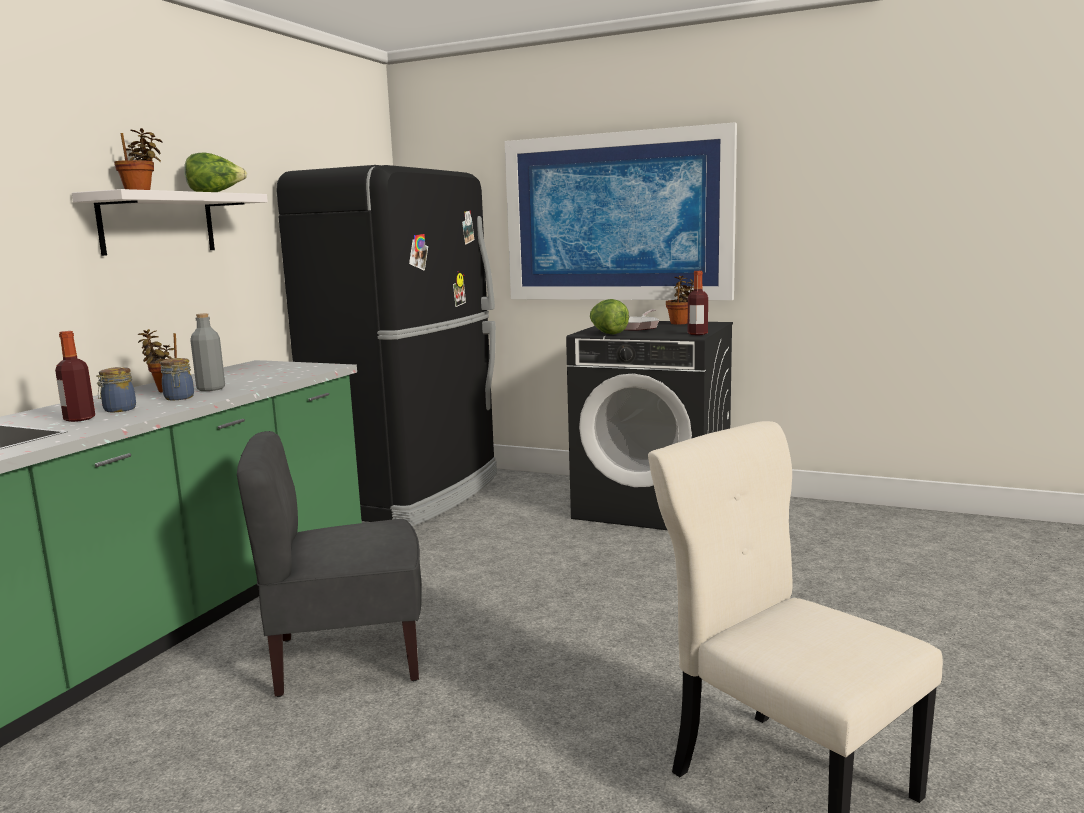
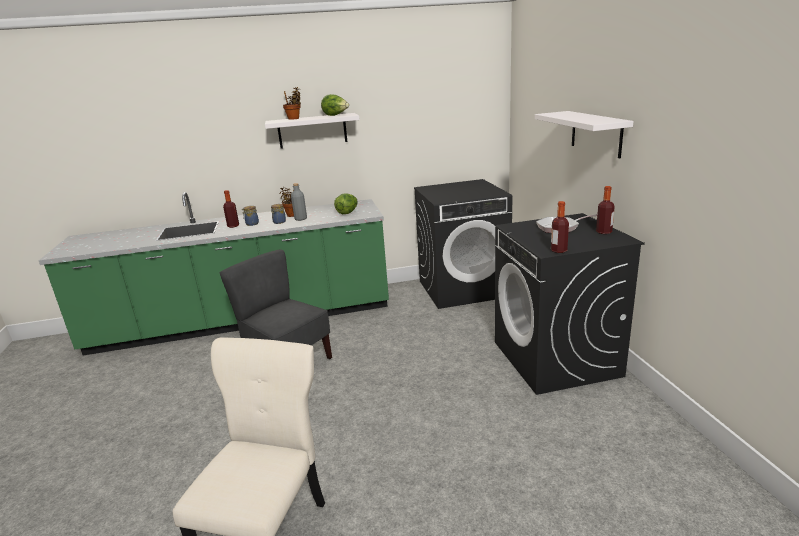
camera: 55 degrees right, 10 degrees up
(412, 493) = (463, 288): black fridge -> black washing machine
(607, 333) = (518, 230): lettuce -> lettuce (347, 212)
(617, 217) = (596, 133): picture -> white shelf
(680, 323) = (604, 232): potted plant -> bottle

